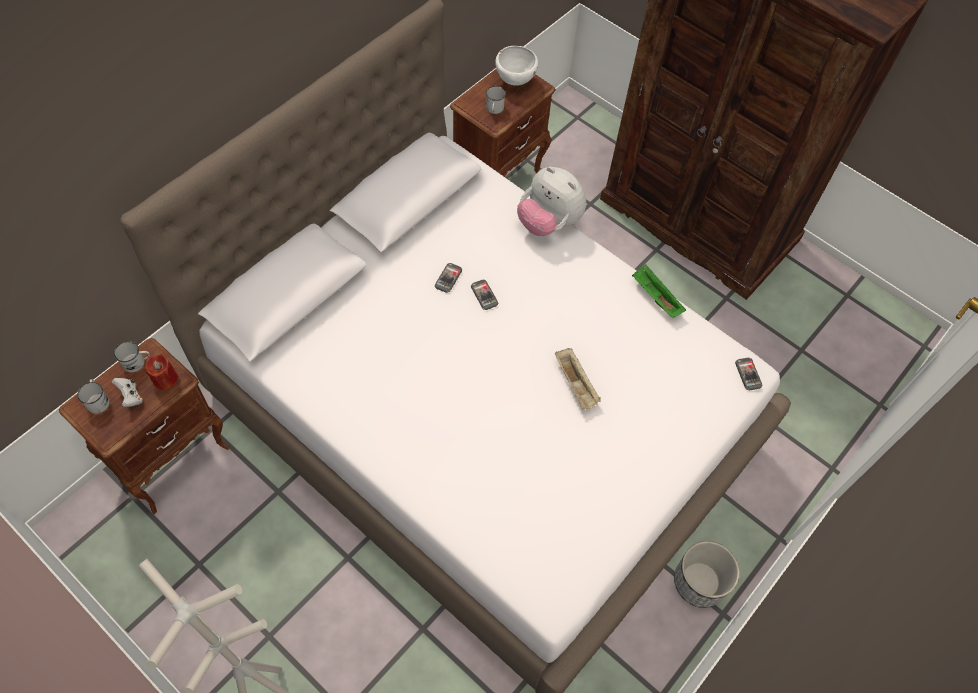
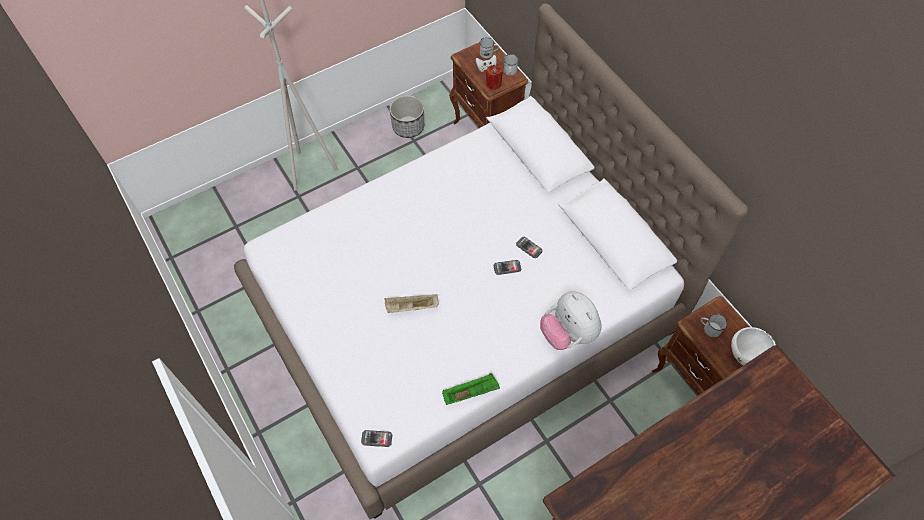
camera: 110 degrees right, 0 degrees up
(548, 222) = (568, 333): plush toy -> plush toy turned 90 degrees counterclockwise
(699, 582) = (286, 424): planter -> planter (408, 127)

